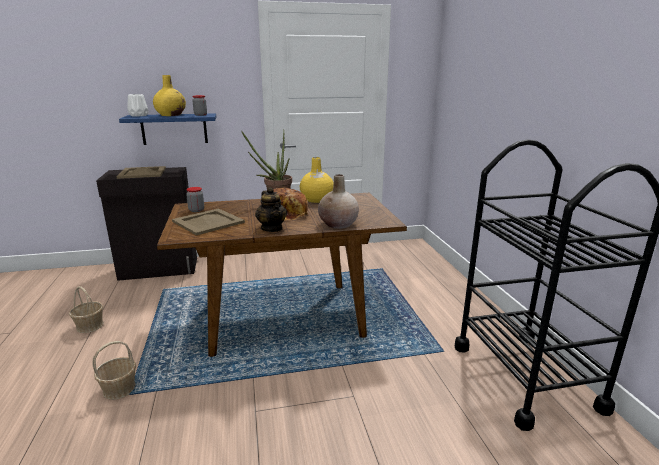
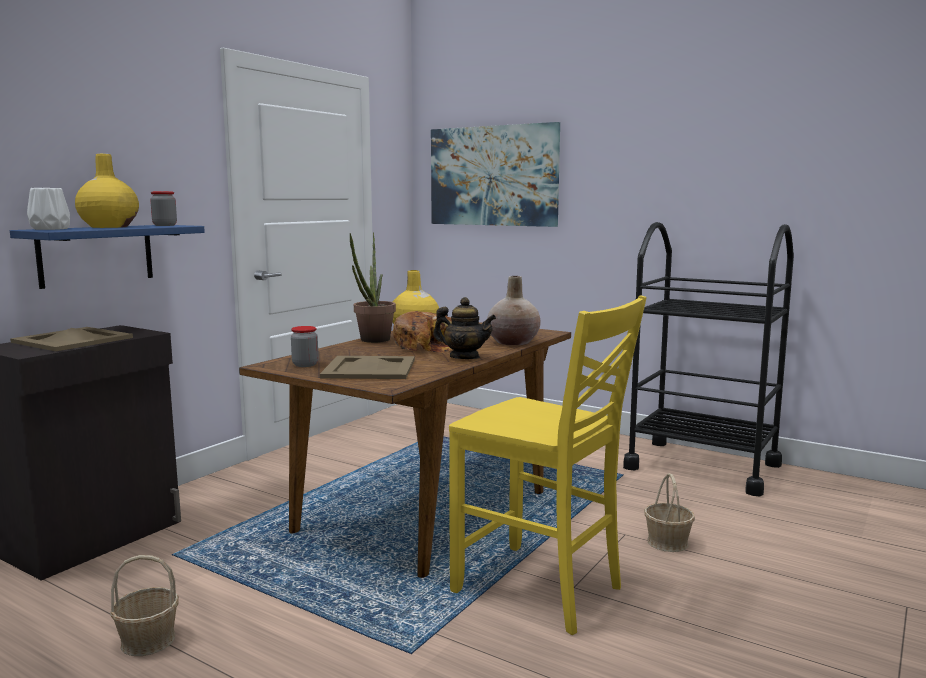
camera: 45 degrees left, 10 degrees down
(119, 388) = (383, 658): basket -> basket (667, 542)
(238, 400) = (540, 590): none -> yellow chair
(470, 81) = (493, 176): none -> picture

